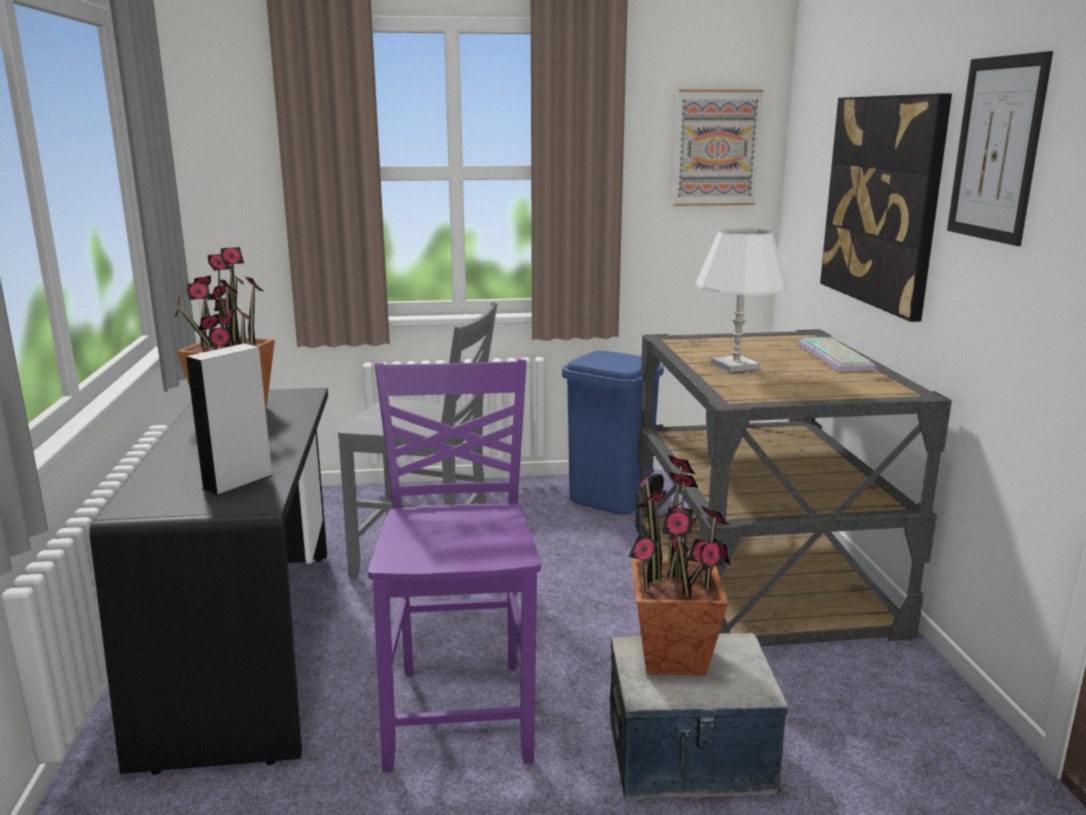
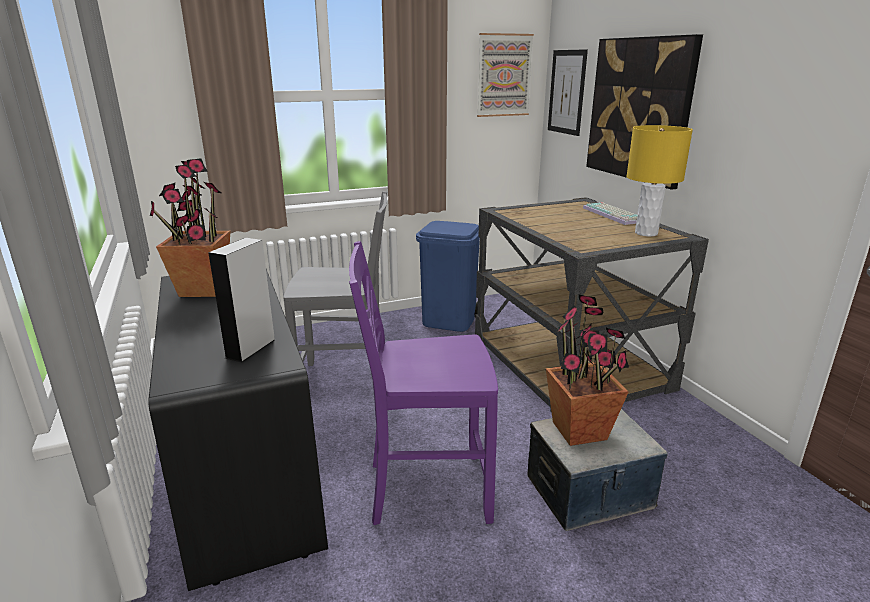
camera: 15 degrees left, 5 degrees up
(461, 711) = (425, 489): purple chair -> purple chair turned 75 degrees counterclockwise
(735, 366) = (559, 226): white table lamp -> none
(860, 385) = (646, 233): none -> yellow table lamp
(996, 149) = (744, 72): picture -> picture (567, 92)

